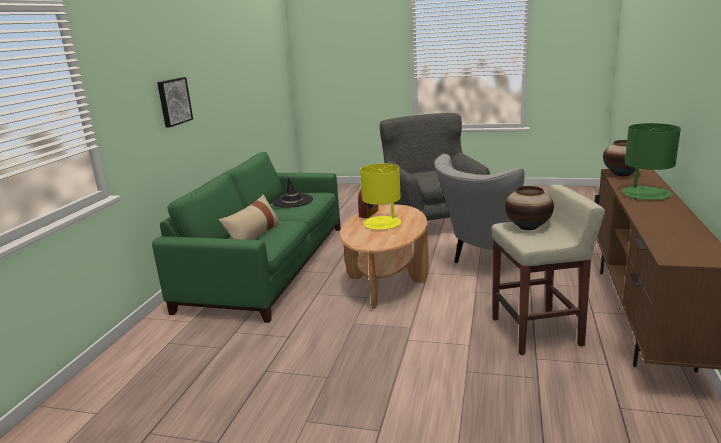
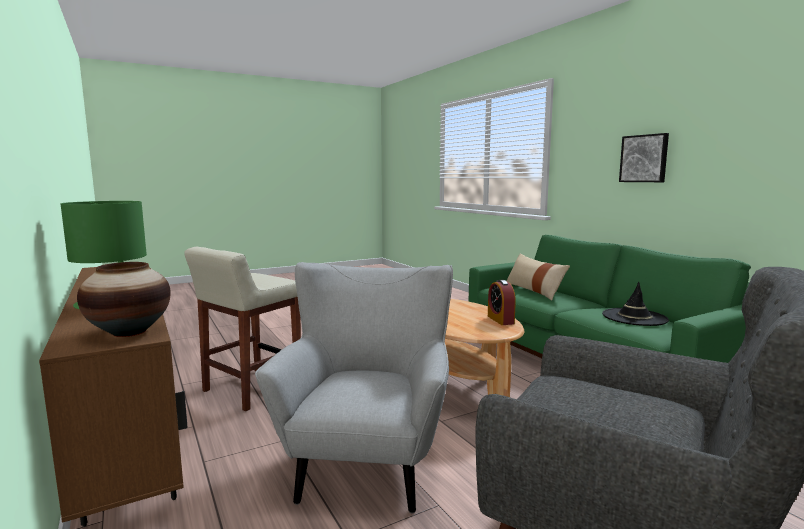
camera: 135 degrees right, 10 degrees down
(382, 224) = (456, 315): yellow table lamp -> none
(528, 227) = (261, 281): vase -> none

